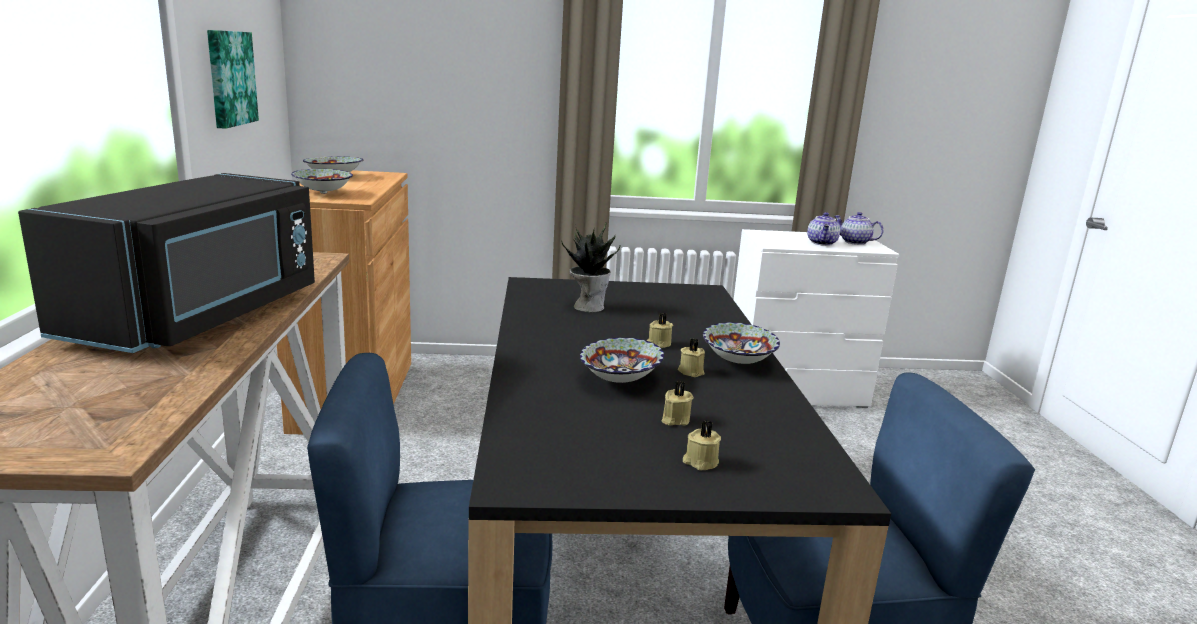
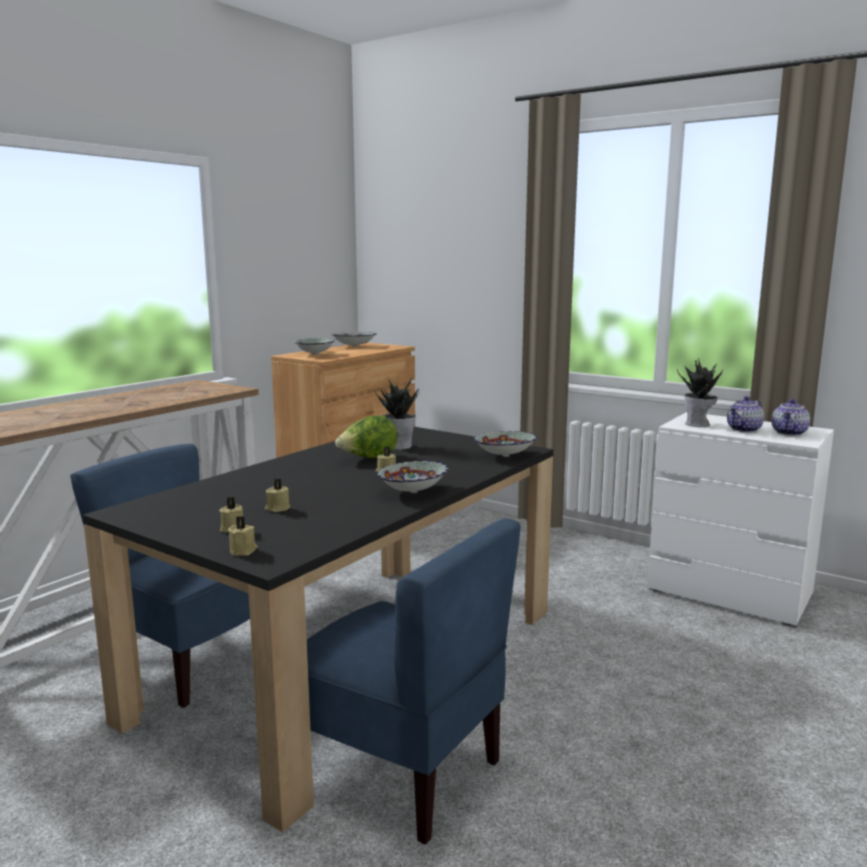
camera: 40 degrees right, 5 degrees down
(203, 316) = (107, 406): black microwave -> none
(229, 78) = (276, 276): picture -> none
(598, 329) = (368, 459): none -> lettuce
(621, 380) = (304, 485): bowl -> bowl (505, 456)
(691, 371) = (362, 490): beige candle -> beige candle (244, 550)
(783, 242) = (698, 424): none -> potted plant
(854, 242) = (790, 433): teapot -> teapot turned 135 degrees counterclockwise

